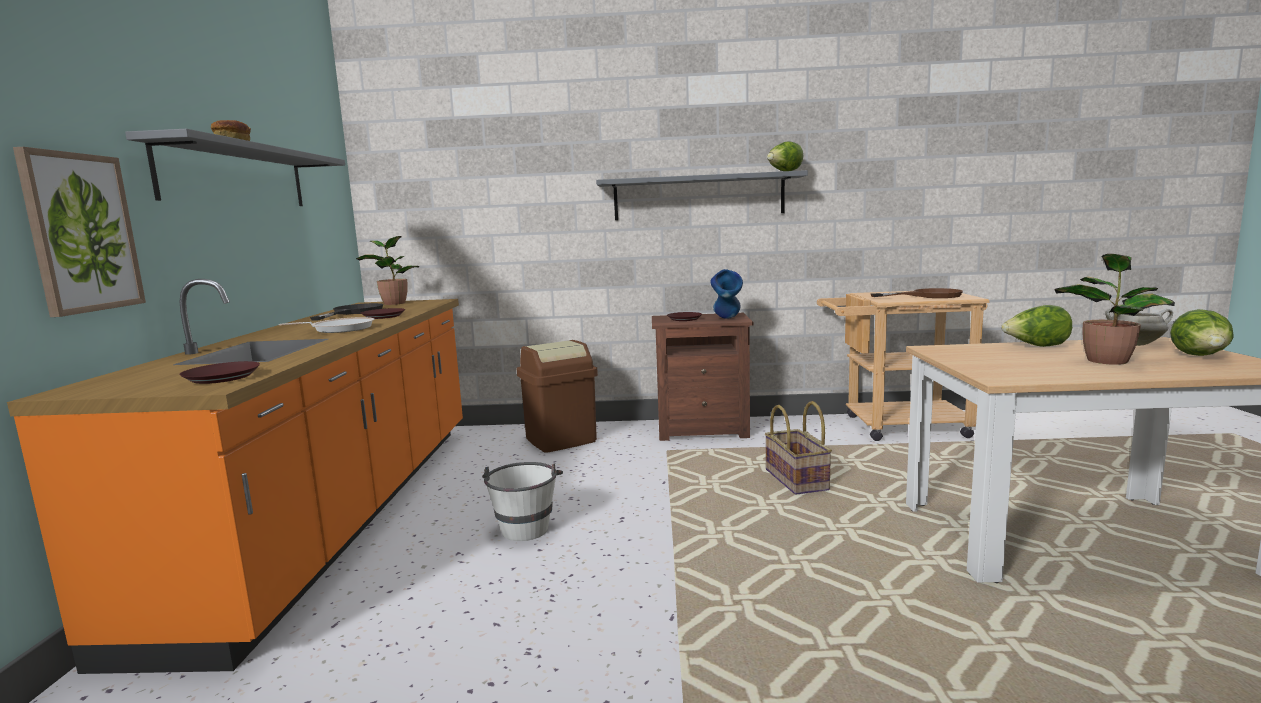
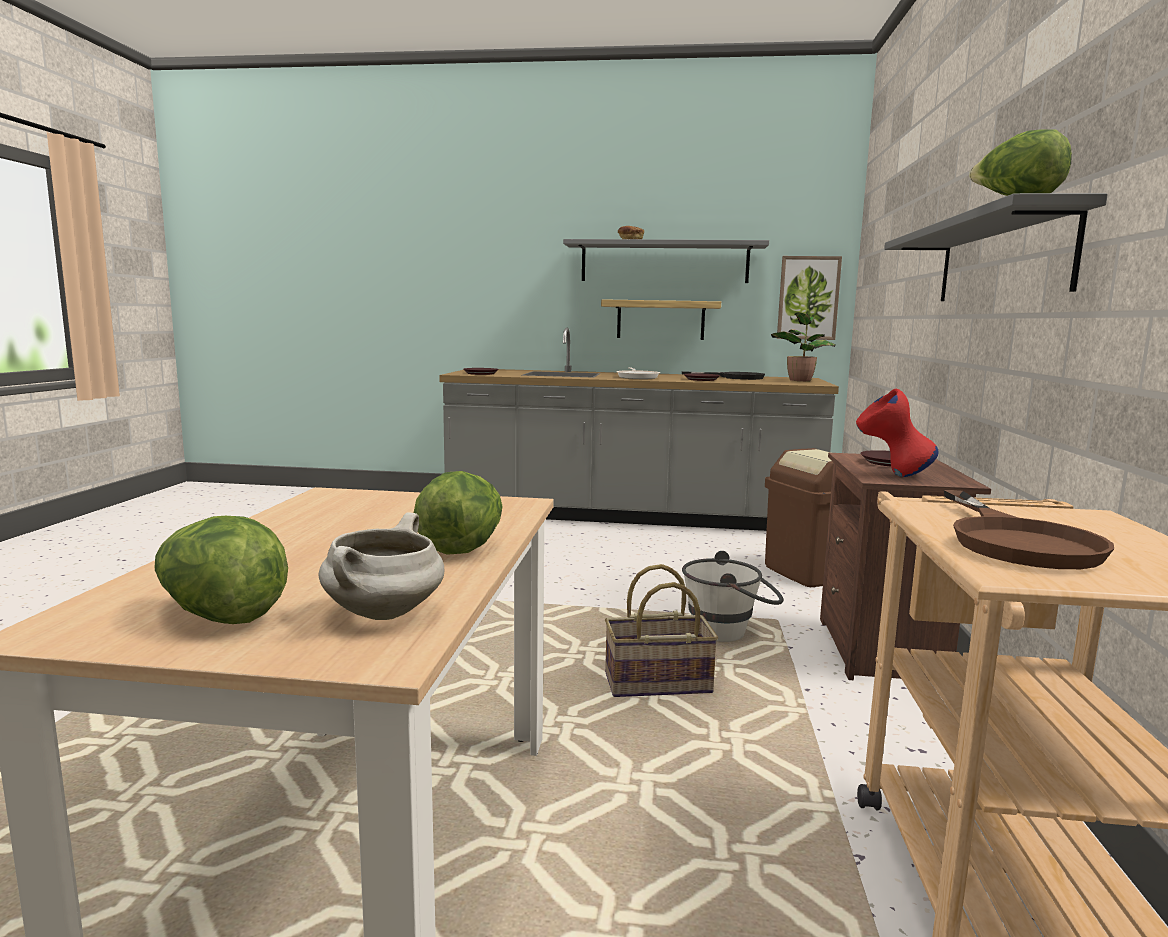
camera: 95 degrees right, 0 degrees up
(81, 233) = (527, 298): picture -> picture (808, 298)
(247, 256) = (660, 320): none -> shelf
(341, 512) = (631, 515): orange counter -> grey counter
(526, 525) = (583, 559): white bucket -> white bucket (730, 632)
(727, 319) = (892, 475): blue vase -> red vase
(1107, 360) = (316, 553): potted plant -> none

